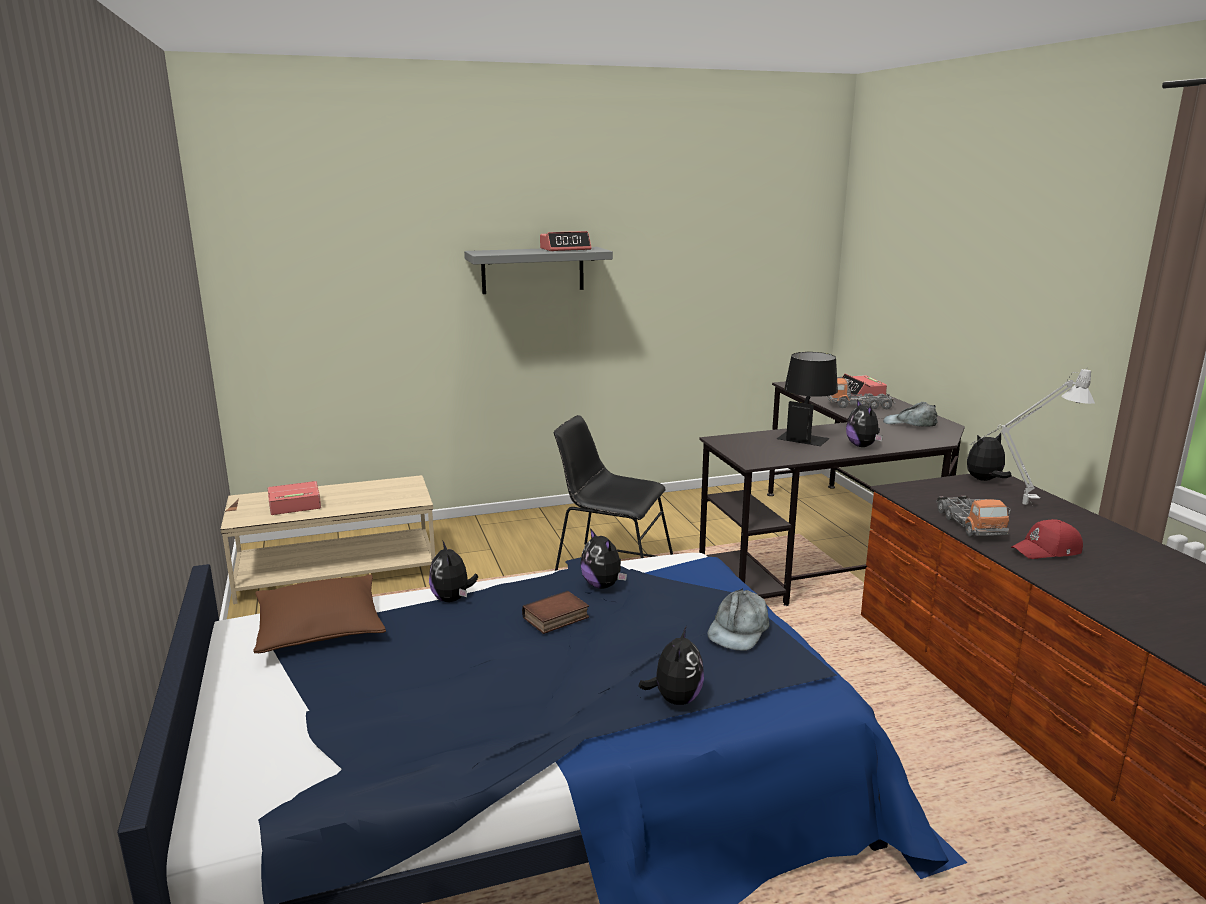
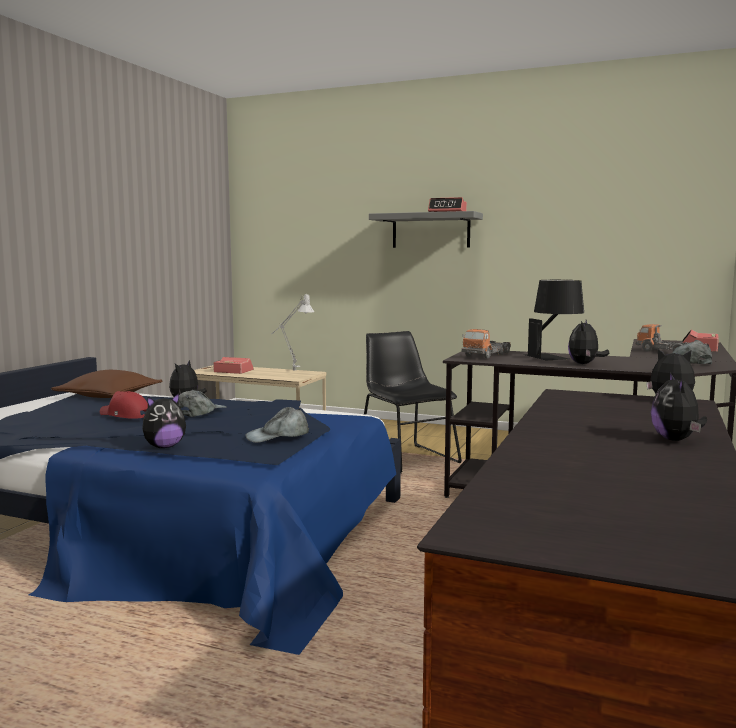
camera: 40 degrees right, 10 degrees down
(556, 618) = (201, 412): book -> grey cap
(603, 585) = (262, 408): plush toy -> plush toy (676, 440)
(969, 525) = (557, 412): toy truck -> toy truck (486, 355)
(1016, 506) = (648, 414): grey table lamp -> grey table lamp (291, 371)
(1047, 551) = (580, 432): red cap -> red cap (124, 415)

